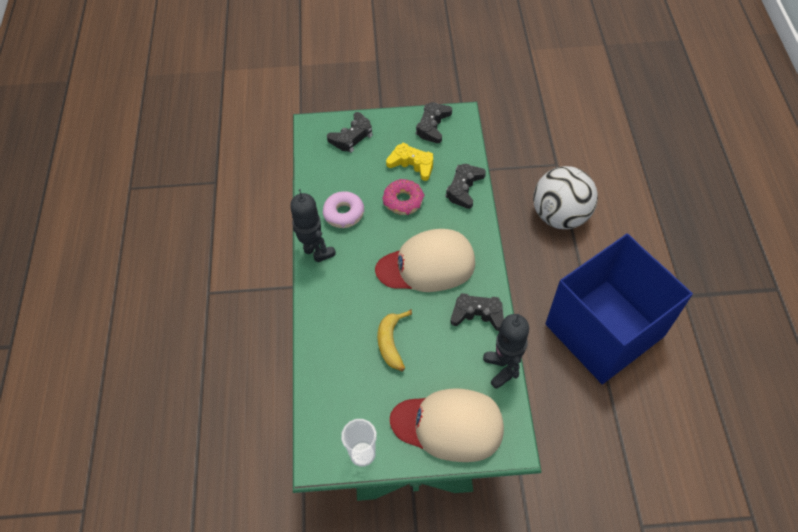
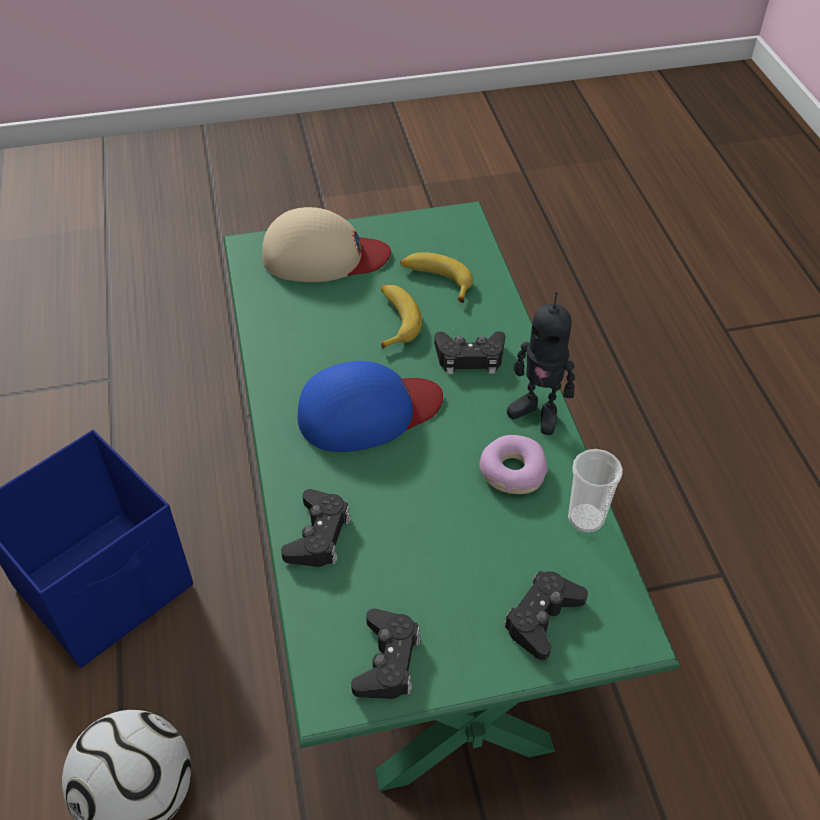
camera: 170 degrees right, 10 degrees down
(356, 383) = (436, 281): none -> banana
(362, 454) = (414, 227): cup -> cup (586, 518)
(403, 202) = (419, 501): donut -> none
(412, 165) = (416, 570): yellow game controller -> none
(427, 265) = (368, 412): beige cap -> blue cap
(477, 315) = (293, 360): black game controller -> black game controller (470, 357)
(502, 368) = (261, 309): toy robot -> none

